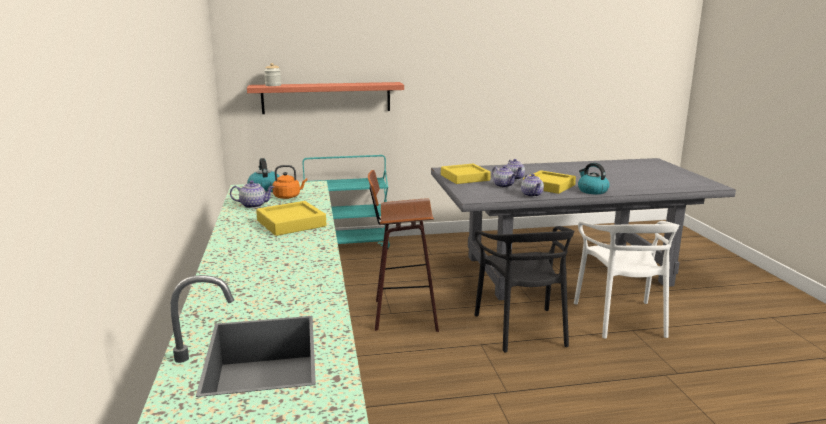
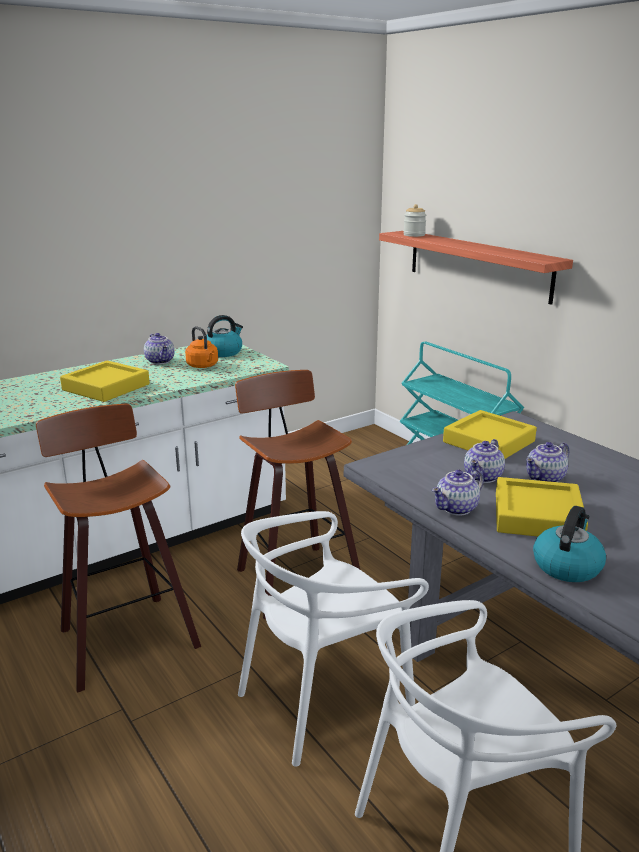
camera: 65 degrees right, 5 degrees up
(418, 384) = (124, 637): none -> stool
(522, 329) = (324, 699): black chair -> white chair

